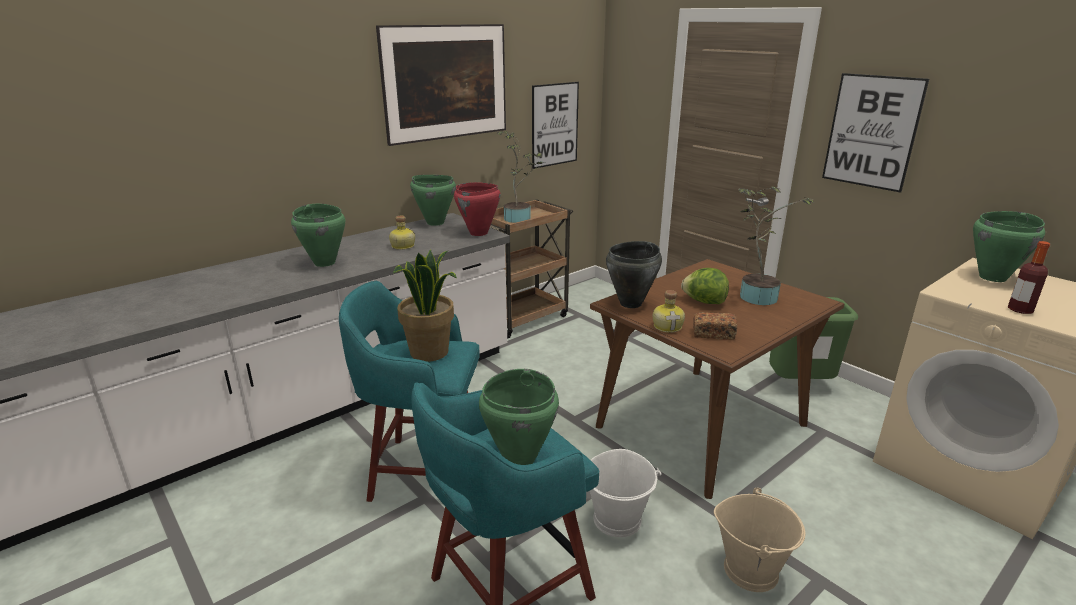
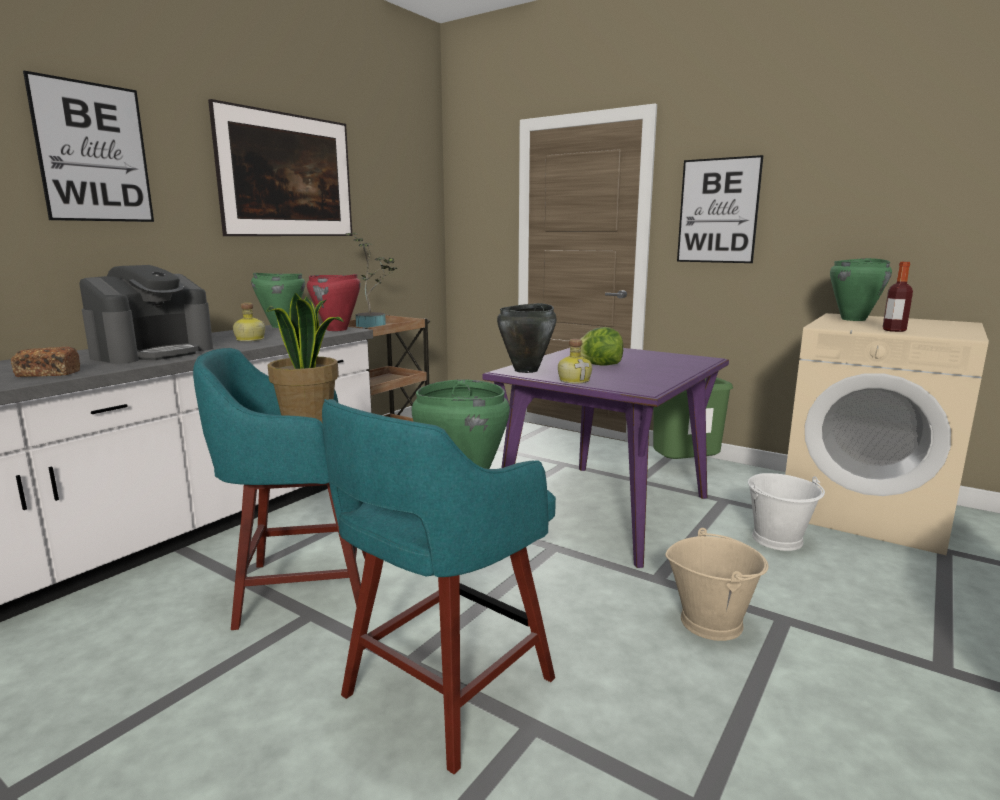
camera: 15 degrees left, 10 degrees down
(325, 263) = (153, 352): green cooking pot -> coffee machine
(554, 125) = (401, 238): picture -> picture (93, 153)
(618, 519) = (551, 600): white bucket -> white bucket (778, 539)
(700, 426) = (605, 510): brown dining table -> purple dining table
(713, 334) = (623, 382): bread -> bread (48, 374)
(755, 295) = (645, 359): potted plant -> none

